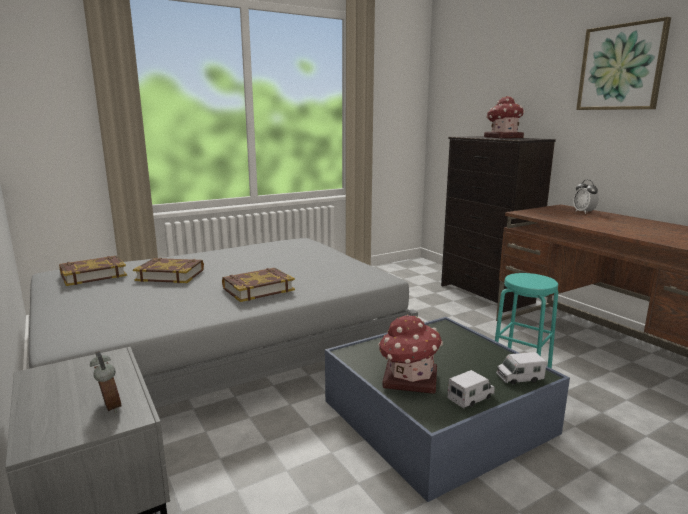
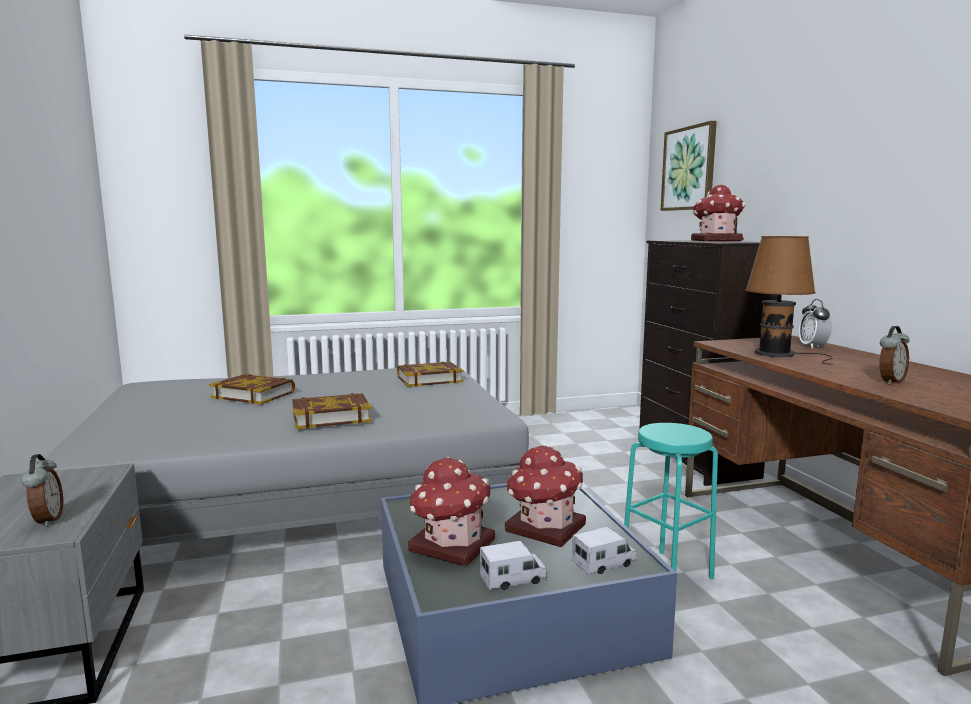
camera: 15 degrees right, 5 degrees down
(93, 275) = (175, 388): book -> book (429, 379)
(459, 357) = (544, 528): none -> toy house
(519, 378) = (604, 564): toy truck -> toy truck turned 150 degrees clockwise
(572, 219) = (779, 354): none -> brown table lamp
(621, 67) = (867, 139): picture -> picture (689, 169)
(662, 235) = (890, 381): none -> alarm clock

